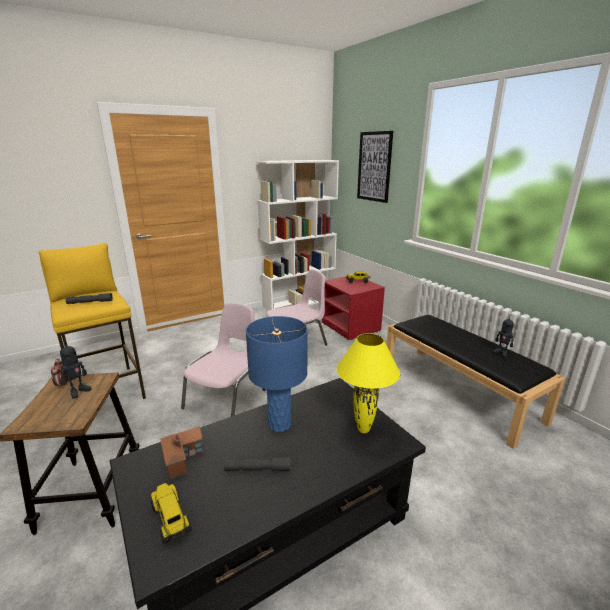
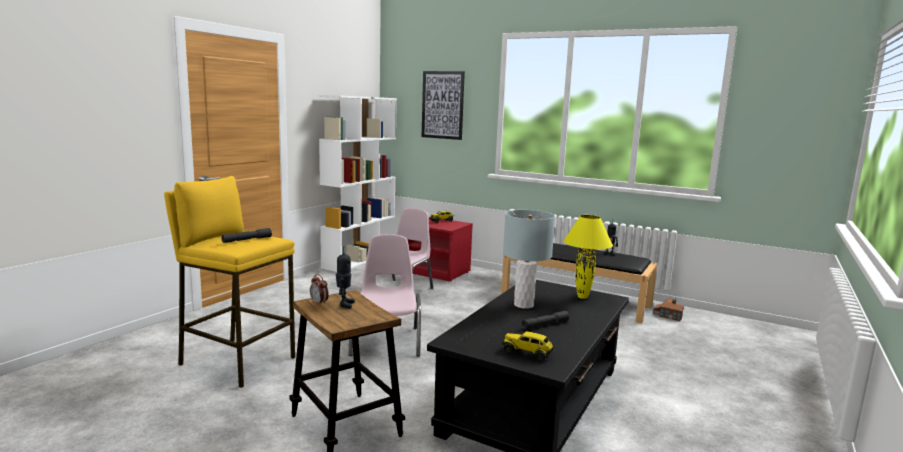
camera: 30 degrees left, 10 degrees down
(183, 456) = (482, 330): toy house -> toy house (667, 315)
(279, 424) = (523, 305): blue table lamp -> grey table lamp

